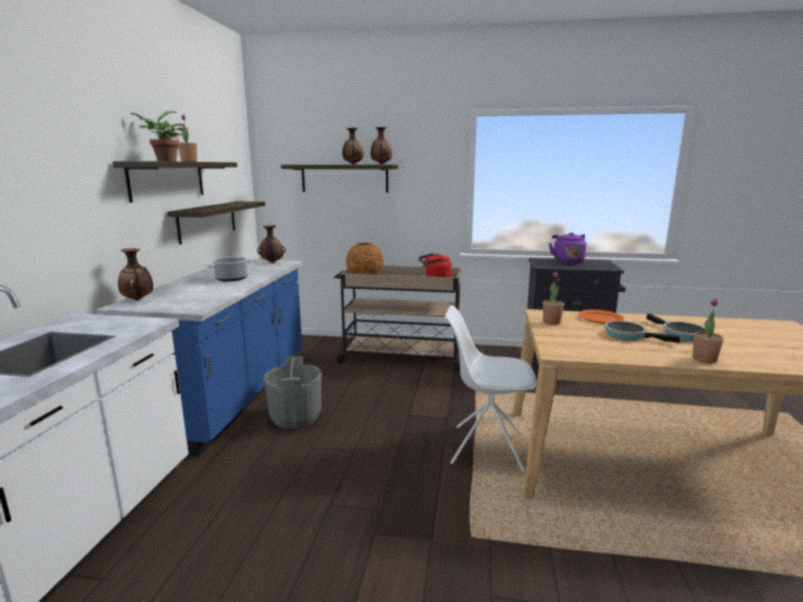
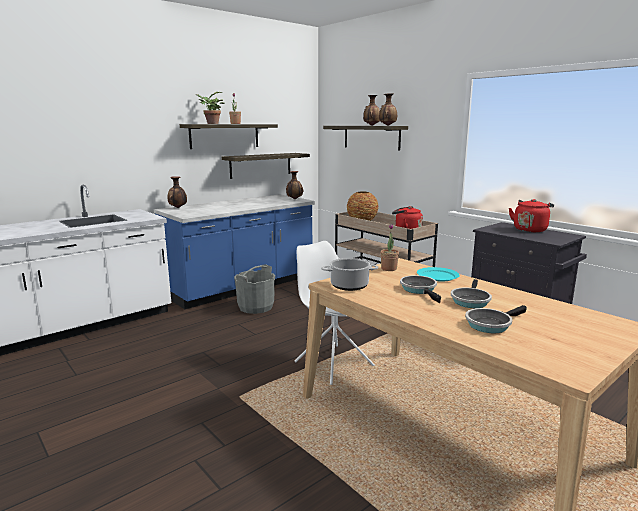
camera: 40 degrees right, 0 degrees up
(231, 278) = (246, 204): cooking pot -> cooking pot (350, 285)
(567, 261) = (530, 229): purple kettle -> red kettle
(599, 318) = (437, 276): orange plate -> turquoise plate
(704, 359) = (425, 317): potted plant -> none
(745, 350) = (490, 324): none -> frying pan

